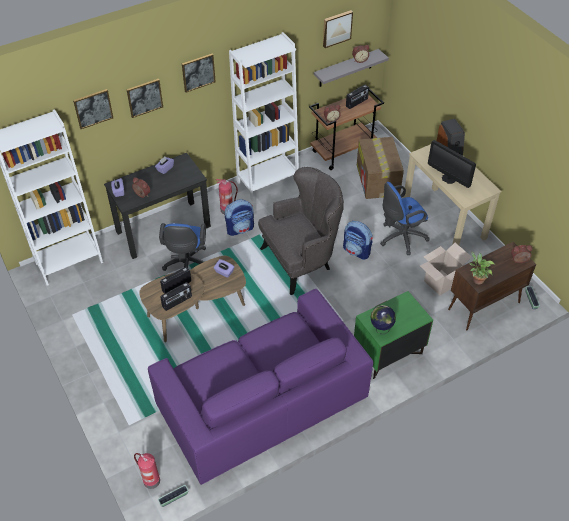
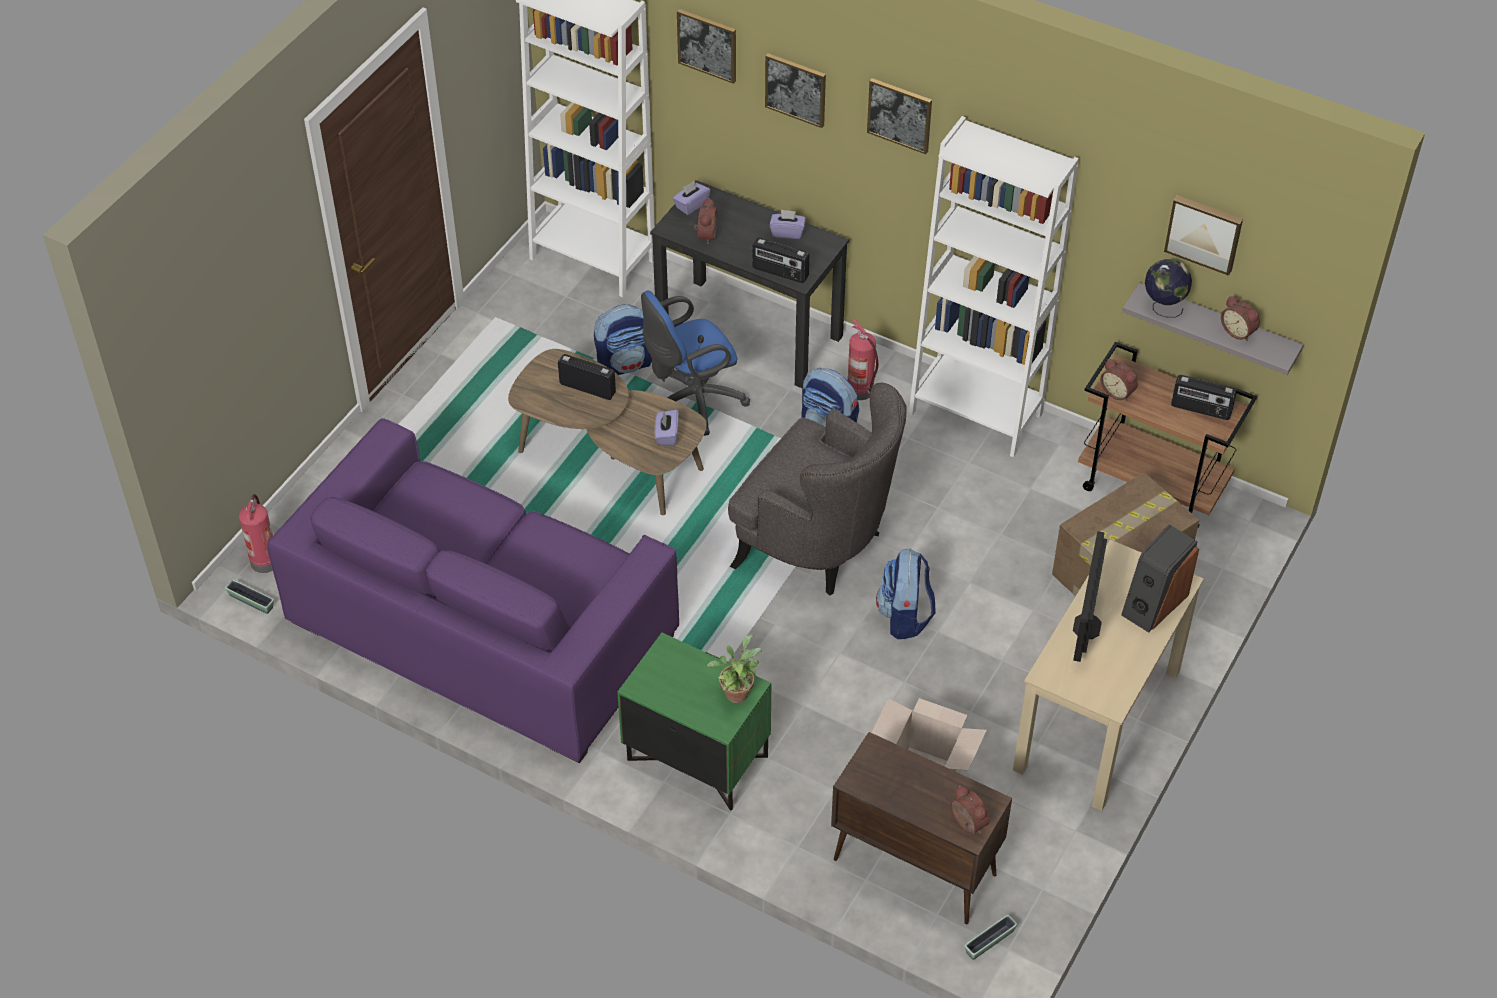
camera: 60 degrees right, 0 degrees up
(144, 279) = (625, 364): none -> backpack
(177, 302) = (556, 405): radio -> radio (780, 273)
(381, 329) = (655, 678): globe -> globe (1163, 307)
(400, 238) = (990, 669): blue office chair -> none
(476, 279) = (865, 772): potted plant -> potted plant (736, 691)

